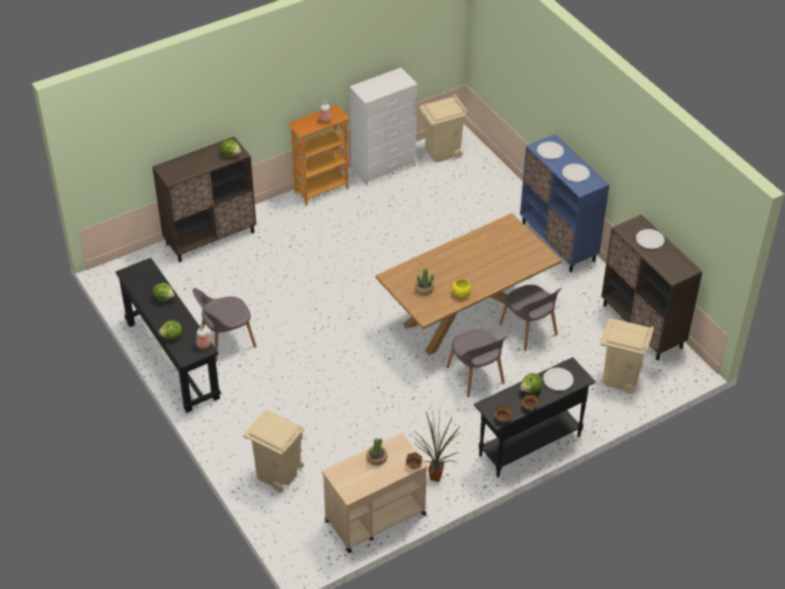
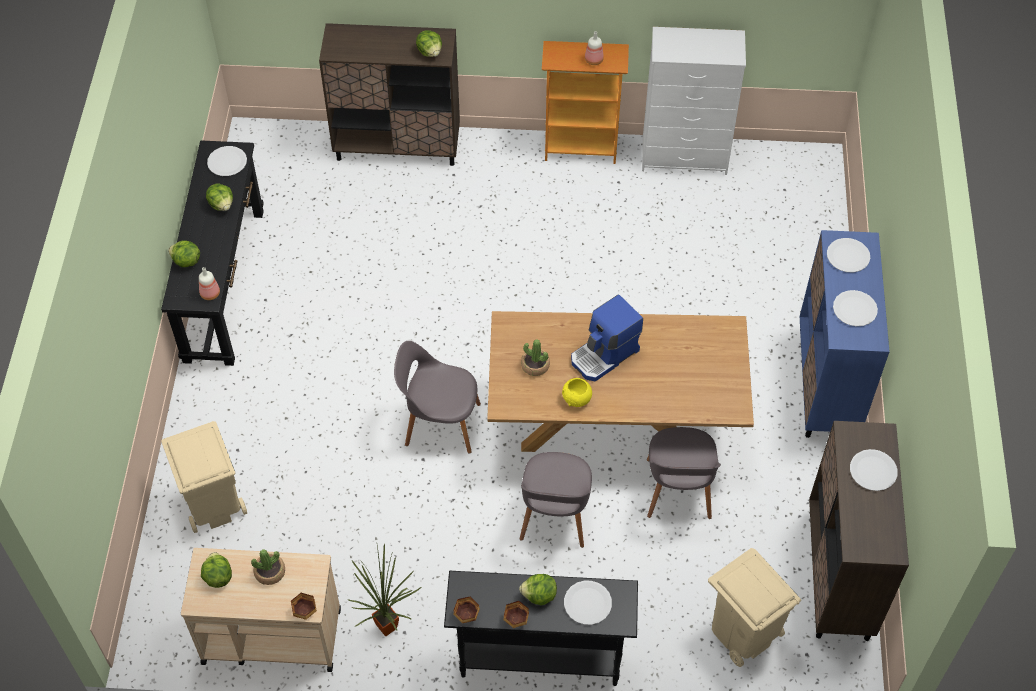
camera: 35 degrees right, 10 degrees up
(144, 274) = (227, 162): none -> white plate
(226, 341) = (302, 294): grey chair -> grey chair (440, 423)
(350, 476) = (218, 577): none -> lettuce
(442, 151) = (779, 171): beige trash can -> none
(456, 266) = (605, 355): none -> coffee machine

